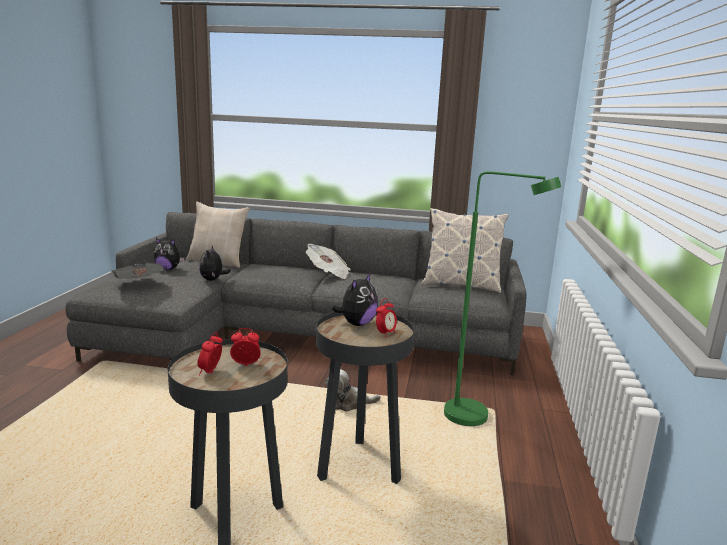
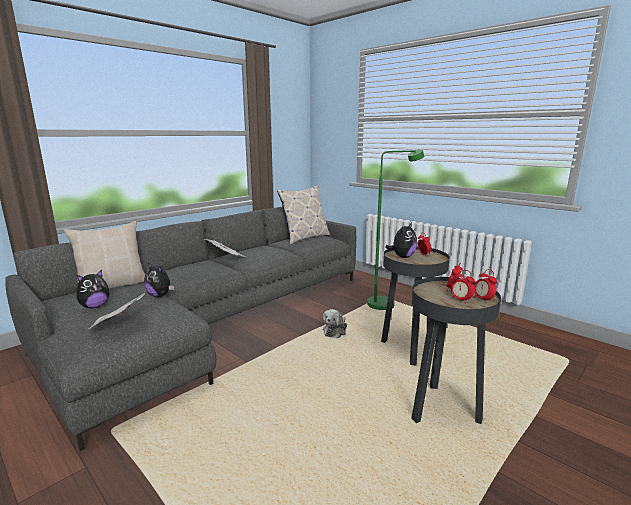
camera: 55 degrees left, 0 degrees up
(224, 385) = (483, 300): none -> alarm clock
(357, 323) = (402, 257): plush toy -> plush toy turned 60 degrees clockwise

